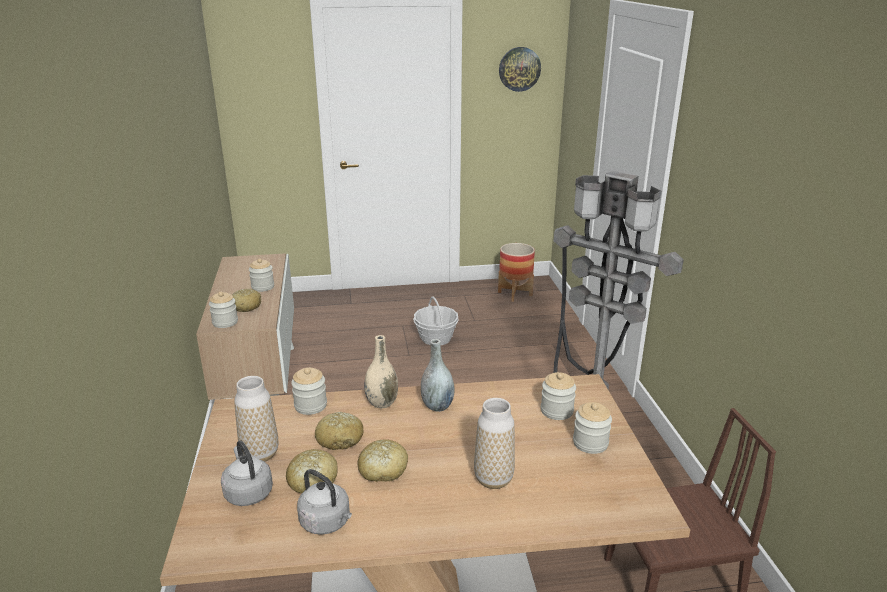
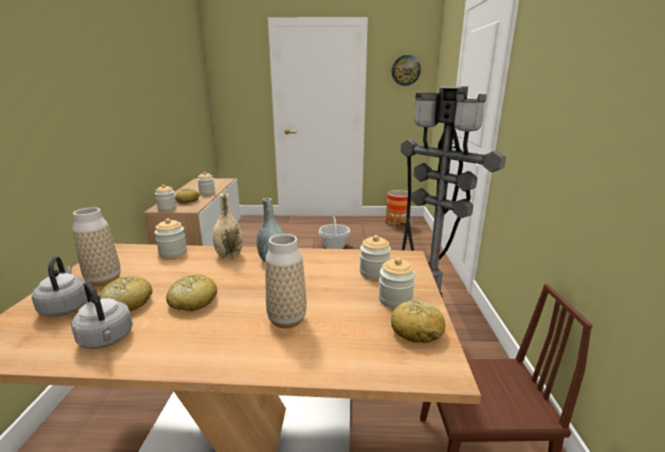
camera: 10 degrees right, 5 degrees down
(340, 438) = (176, 276): bread -> bread (417, 330)

